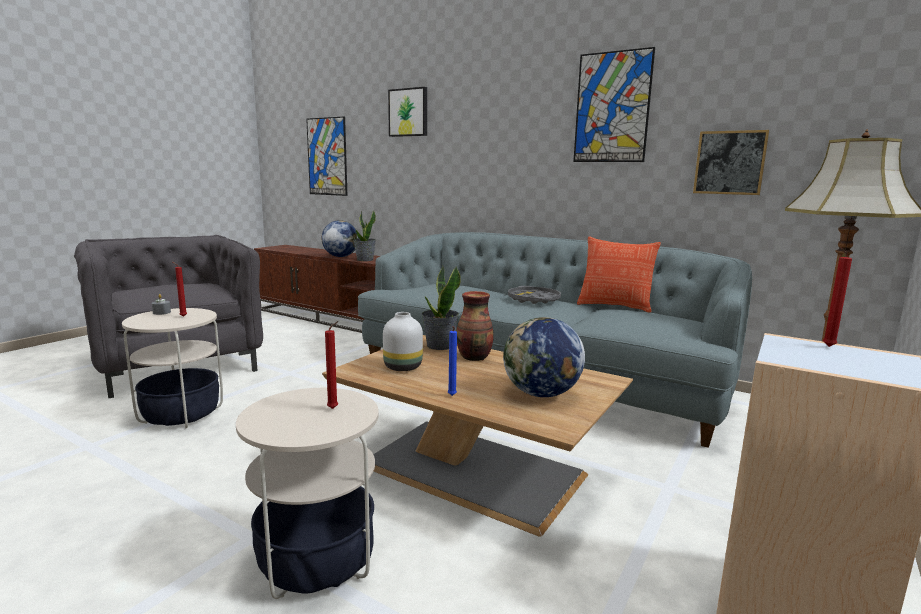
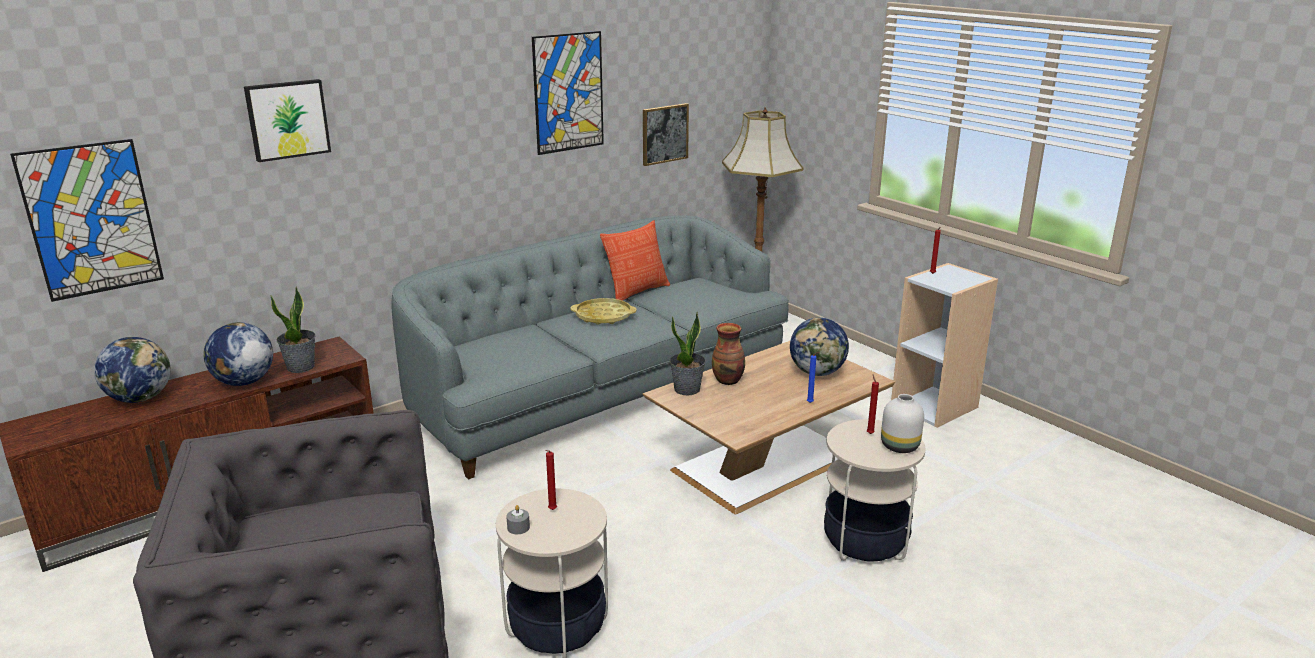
camera: 70 degrees left, 10 degrees up
(315, 250) = (140, 398): none -> globe
(402, 367) = (738, 413): white vase -> white vase (898, 446)
(533, 299) = (603, 316): grey tray -> yellow tray

